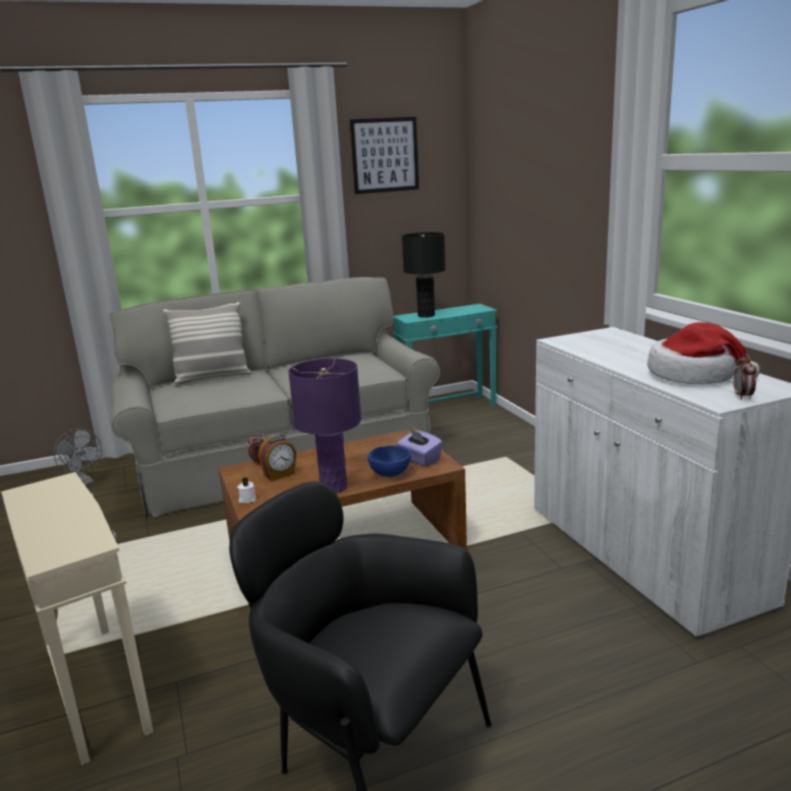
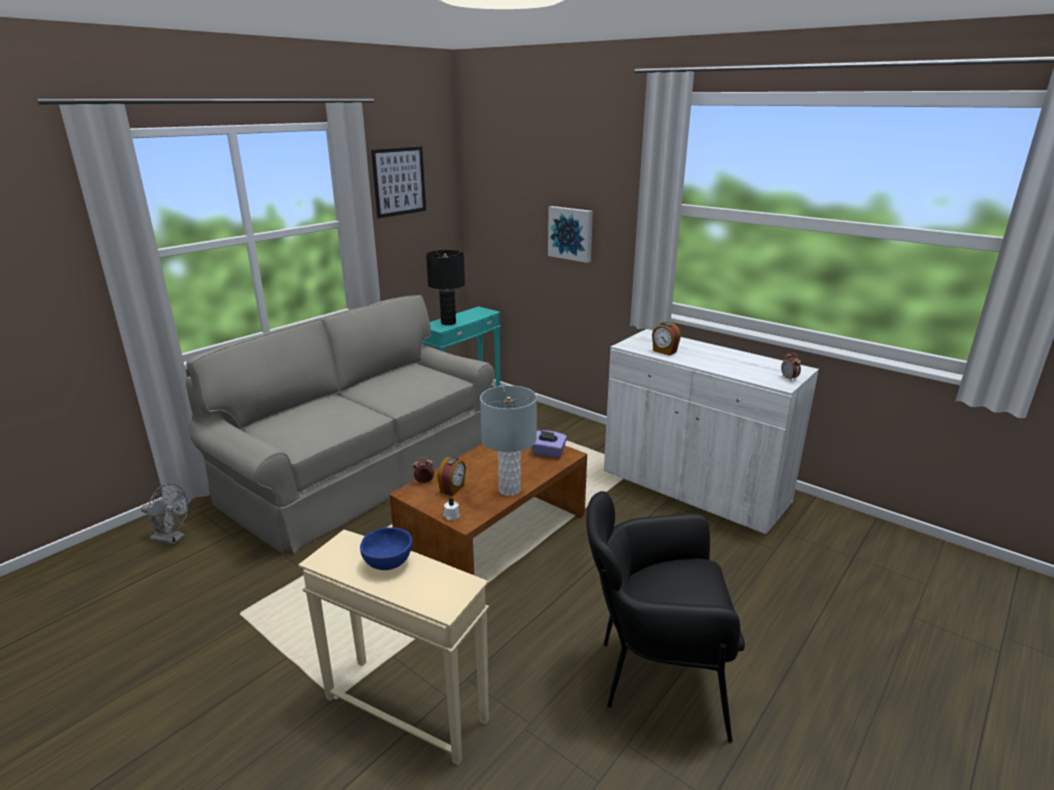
camera: 30 degrees left, 5 degrees up
(212, 378) = (300, 410): pillow -> none
(333, 487) = (509, 490): purple table lamp -> grey table lamp
(390, 474) = (539, 469): blue bowl -> blue bowl (388, 563)
(558, 208) = (571, 233): none -> picture
(598, 350) = (664, 351): none -> alarm clock
(694, 375) = (745, 365): hat -> none

